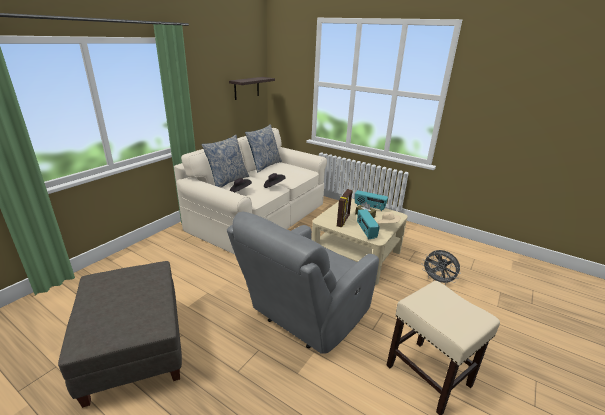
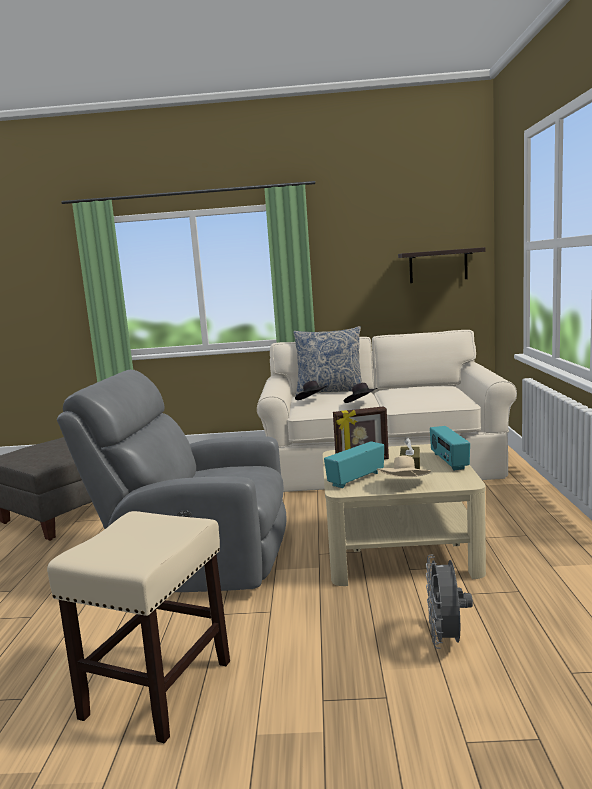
camera: 60 degrees right, 15 degrees down
(264, 165) = (417, 386): pillow -> none

